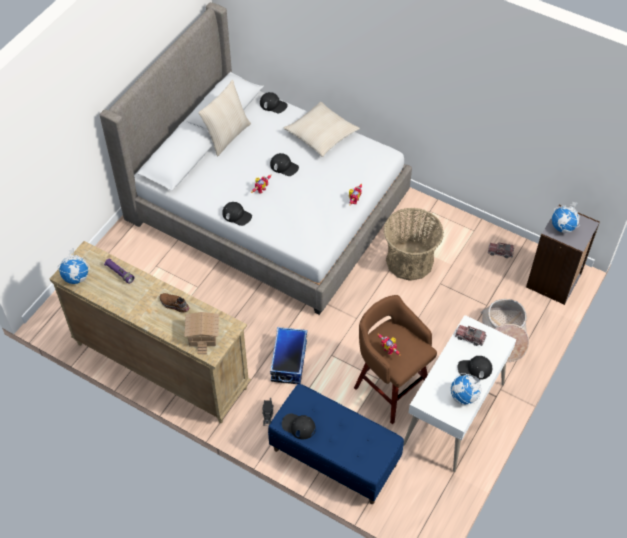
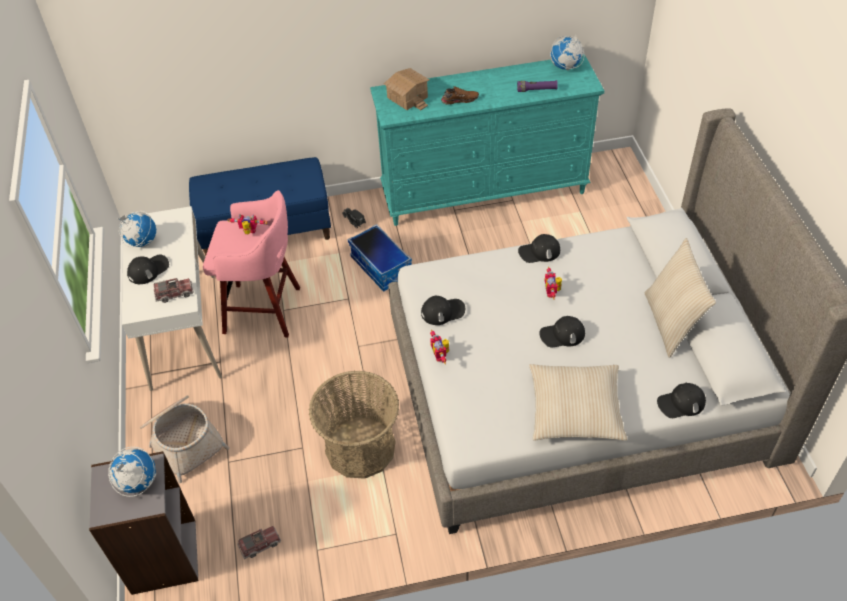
camera: 140 degrees right, 5 degrees down
(160, 365) = (485, 192): beige dresser -> turquoise dresser
(298, 426) = (291, 170): black cap -> black cap (443, 311)
(390, 387) = (265, 310): brown stool -> pink stool

